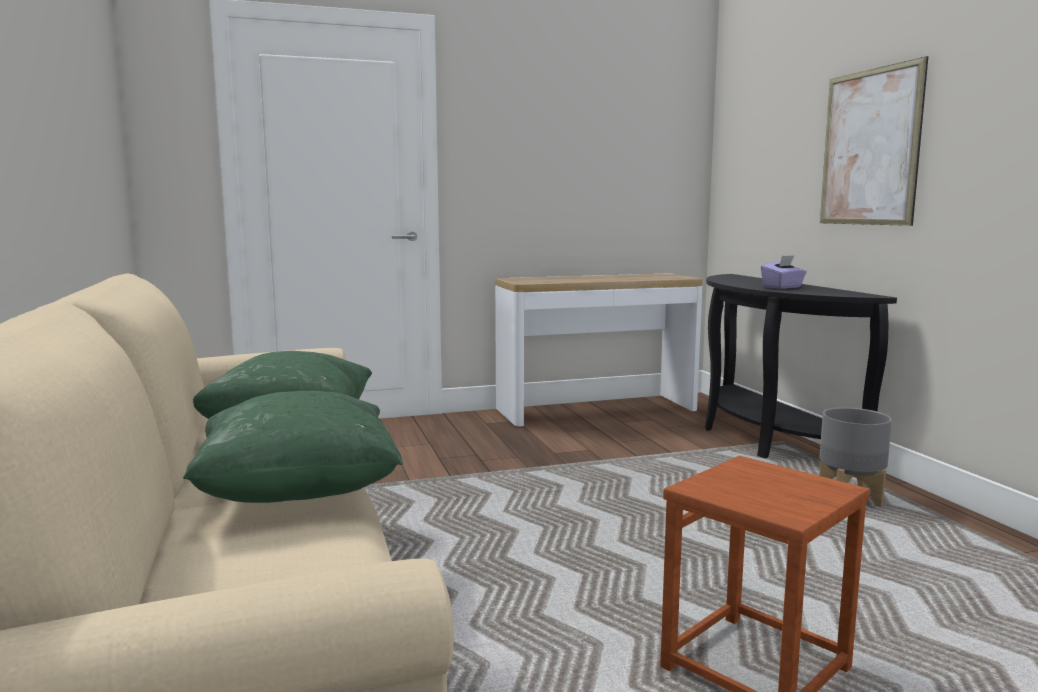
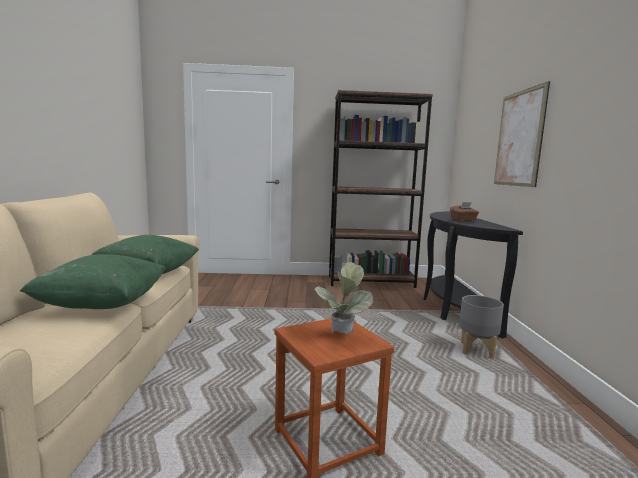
camera: 15 degrees right, 0 degrees up
(596, 410) = (371, 281): console table -> brown bookcase
(782, 287) = (463, 220): purple tissue box -> brown tissue box
(782, 487) = (341, 337): none -> potted plant

